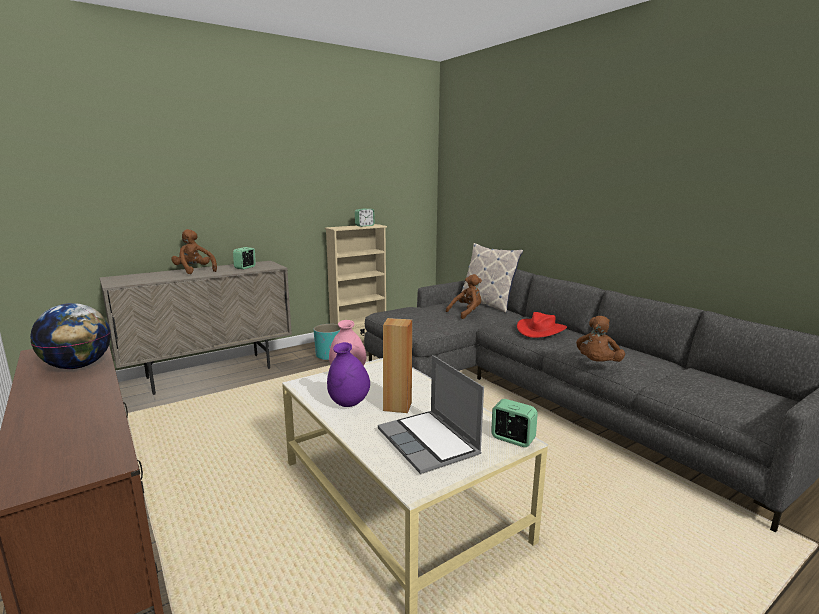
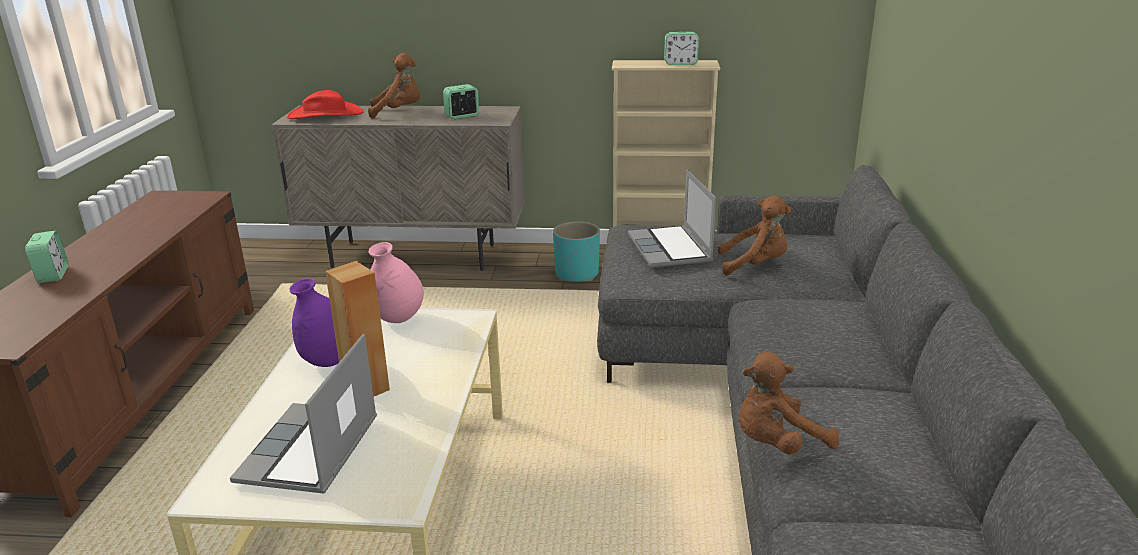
camera: 40 degrees right, 10 degrees up
(78, 366) = (153, 225): globe -> none
(194, 271) = (398, 112): brown plush toy -> brown plush toy turned 90 degrees clockwise
(421, 315) = (671, 249): none -> laptop
(487, 304) = (835, 257): pillow -> none
(512, 439) = (397, 496): alarm clock -> alarm clock (53, 275)
(541, 330) = (813, 340): red hat -> red hat (325, 114)

